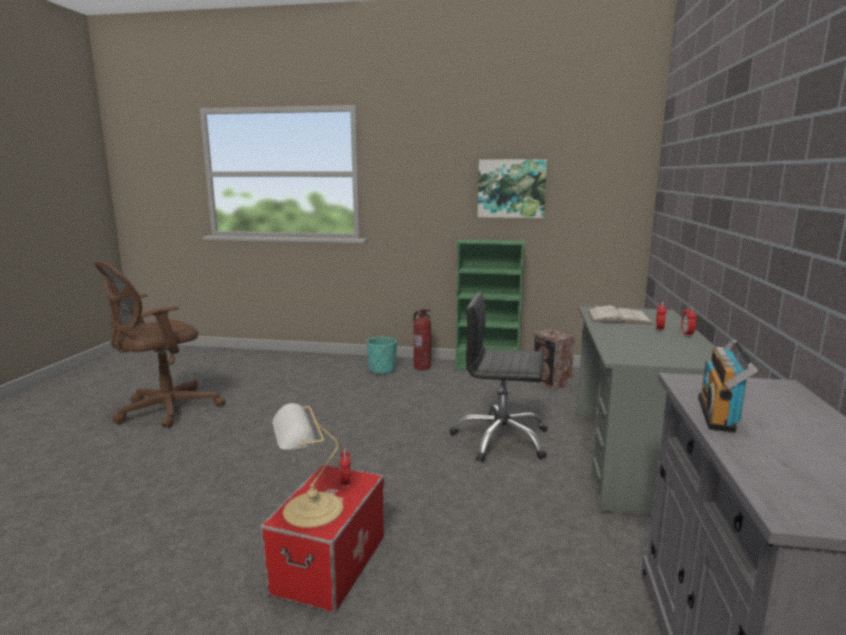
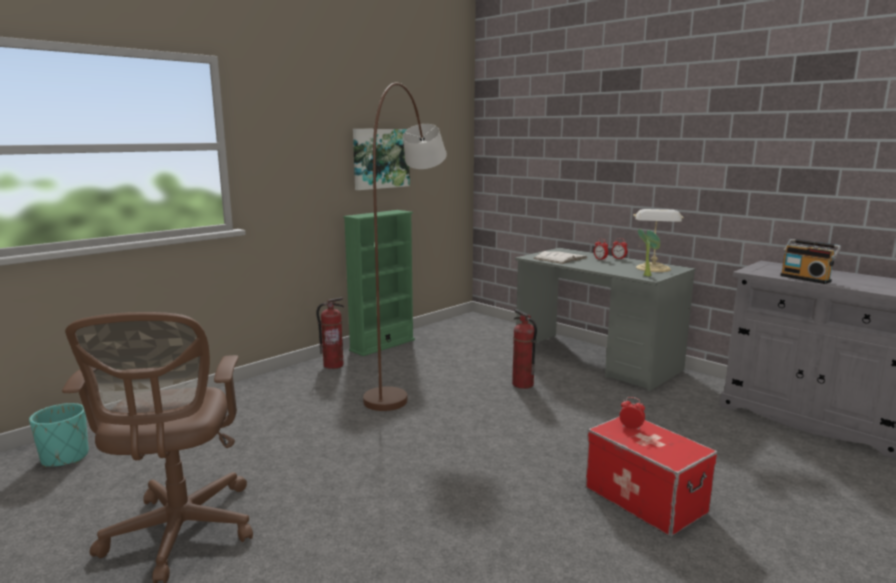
camera: 55 degrees left, 0 degrees up
(309, 510) = (666, 449): table lamp -> table lamp (653, 268)
(382, 370) = (306, 382): turquoise planter -> turquoise planter (65, 457)
(454, 391) = (409, 371): none -> brown floor lamp
(501, 439) = (522, 384): black office chair -> fire extinguisher
(551, 382) = (451, 338): speaker -> none
(629, 355) = (647, 275): none -> potted plant

